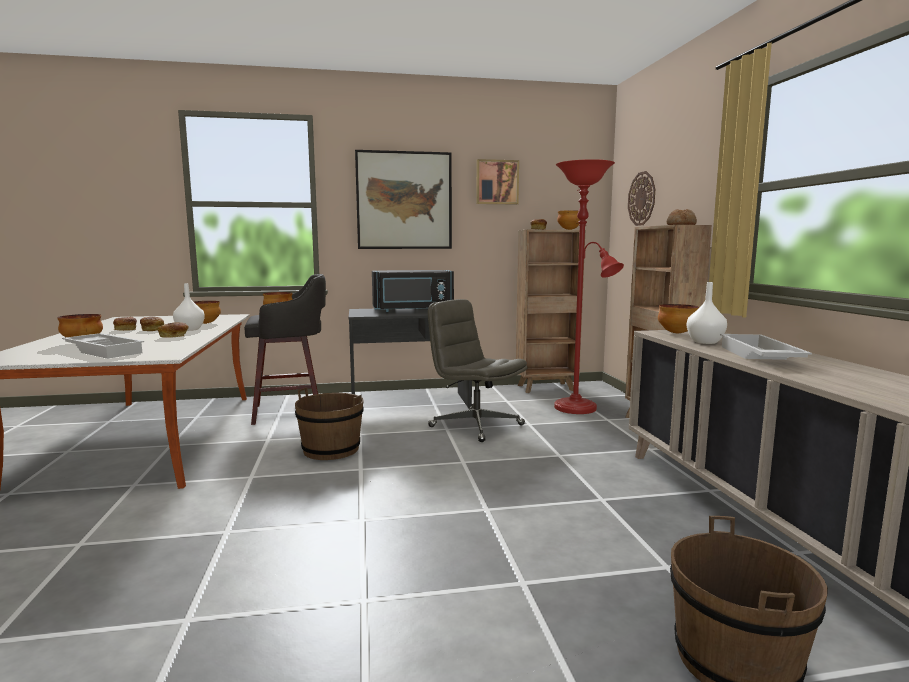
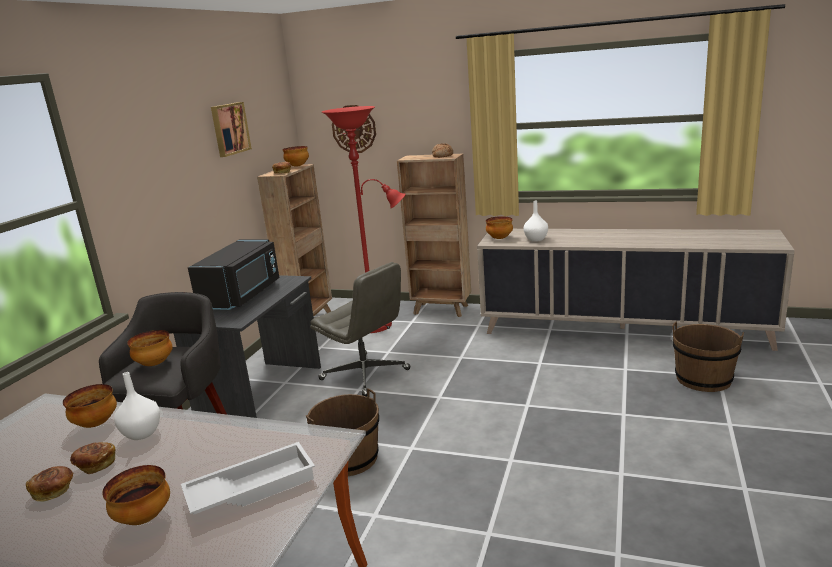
camera: 60 degrees left, 10 degrees up
(174, 336) = (193, 442): bread -> none
(404, 201) = (165, 170): picture -> none
(475, 425) = (366, 375): grey office chair -> grey office chair turned 120 degrees counterclockwise
(757, 356) = (584, 239): white tray -> none

